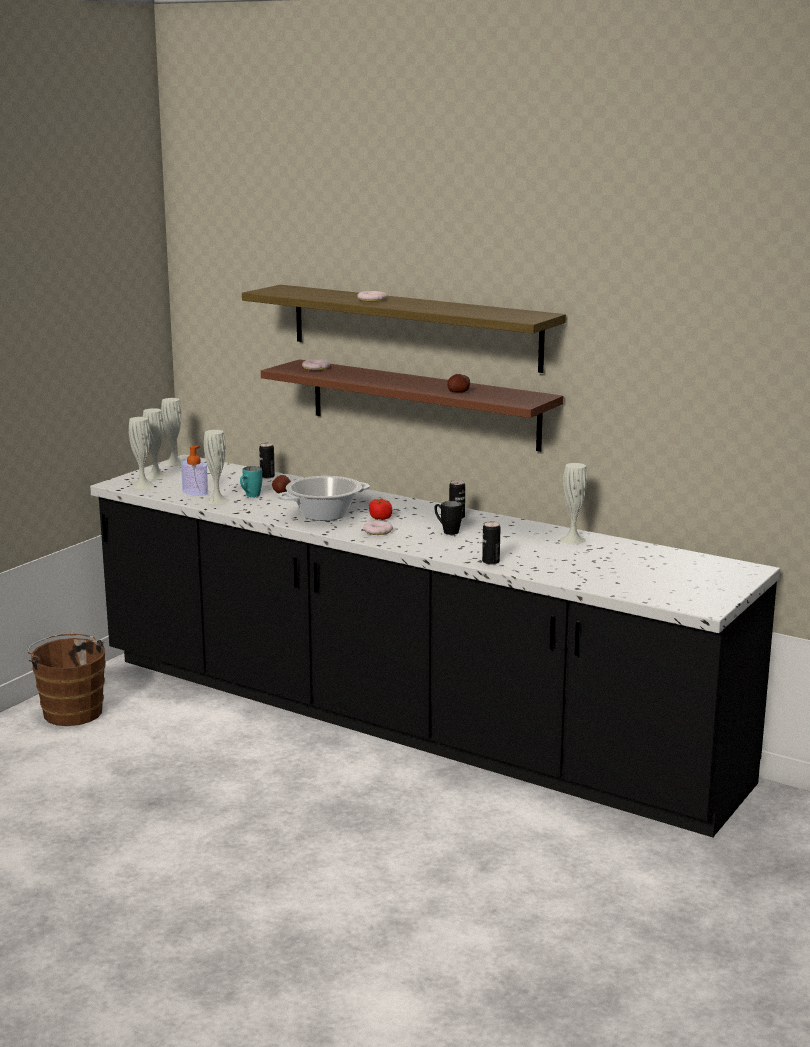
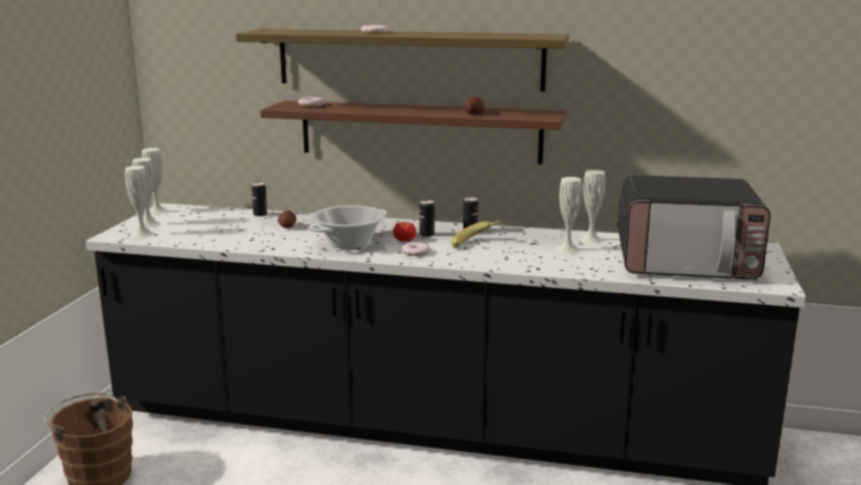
camera: 20 degrees left, 0 degrees up
(195, 492) = (202, 236): soap dispenser -> none
(217, 500) = (231, 241): white vase -> white vase (567, 249)
(250, 496) = (261, 234): turquoise mug -> none
(447, 531) = (476, 245): black mug -> banana
(491, 562) = (548, 268): can -> can (426, 234)
(642, 574) = (686, 262): none -> microwave

